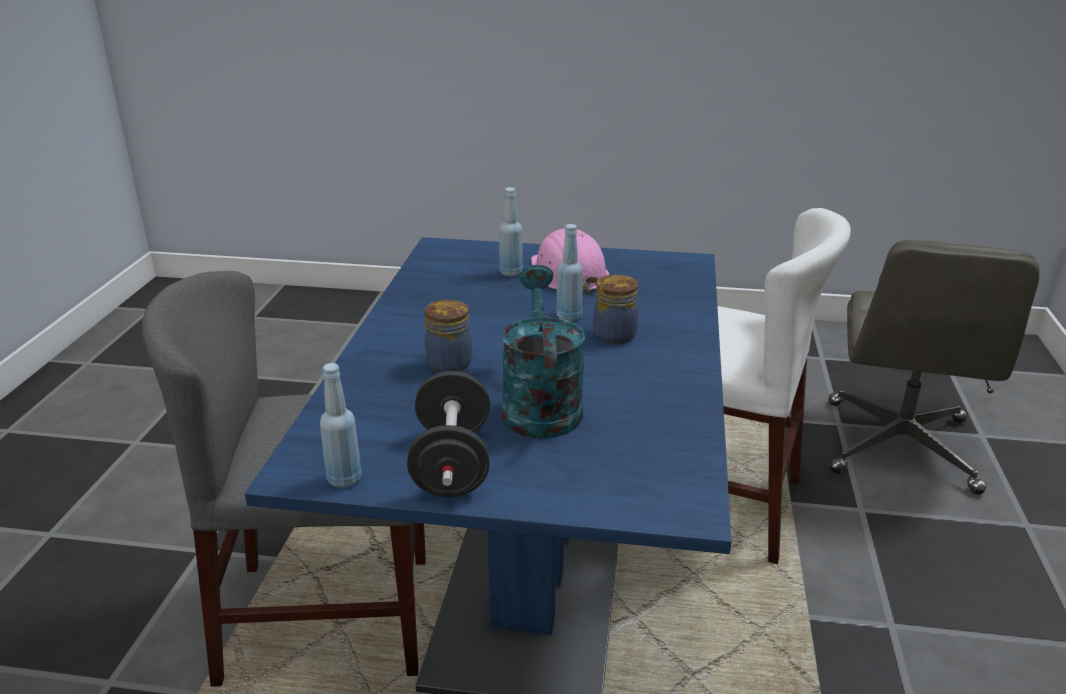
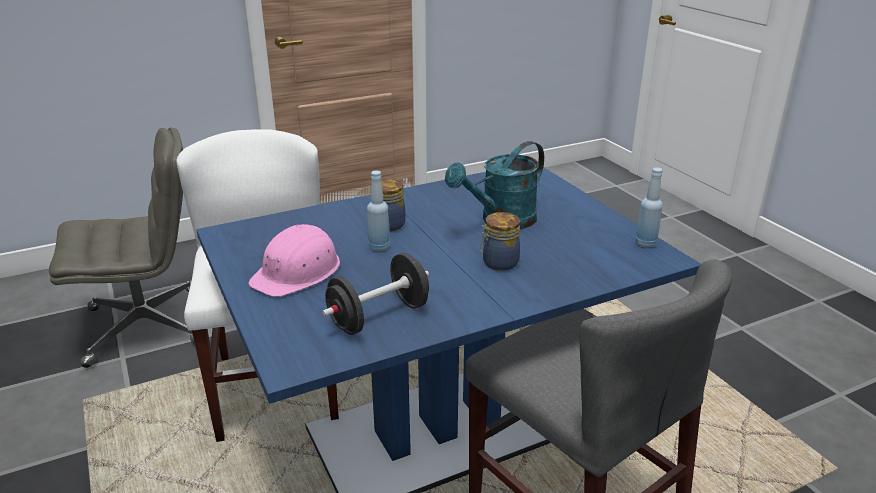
camera: 125 degrees left, 0 degrees up
(452, 463) = (586, 223): black dumbbell -> black dumbbell (378, 317)
(511, 272) = (321, 297): blue bottle -> none

